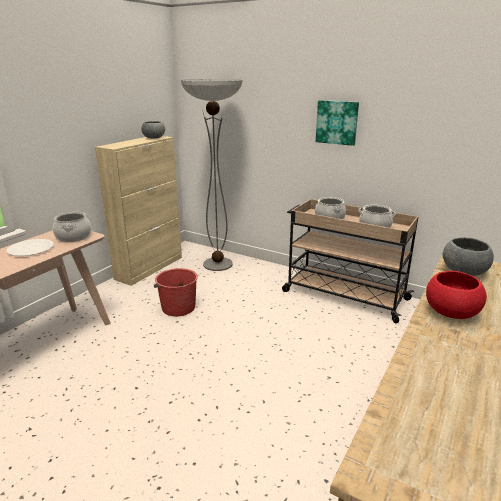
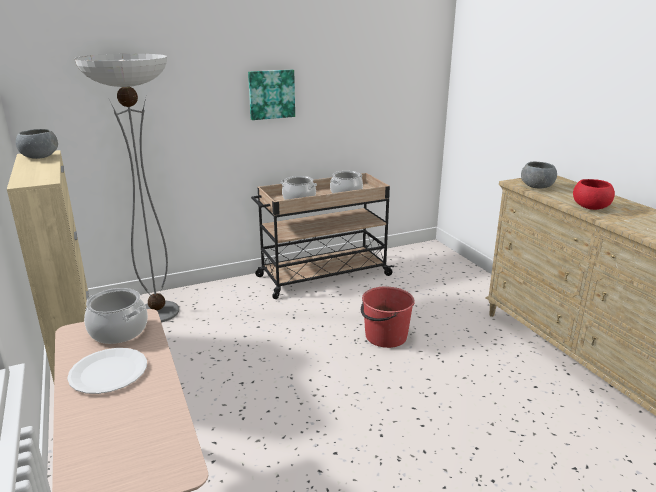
camera: 55 degrees left, 0 degrees up
(178, 307) = (213, 372): red bucket -> red bucket (385, 336)

